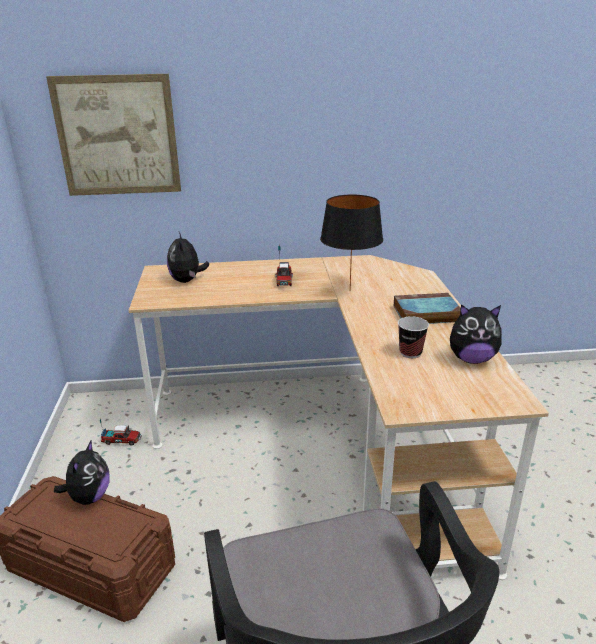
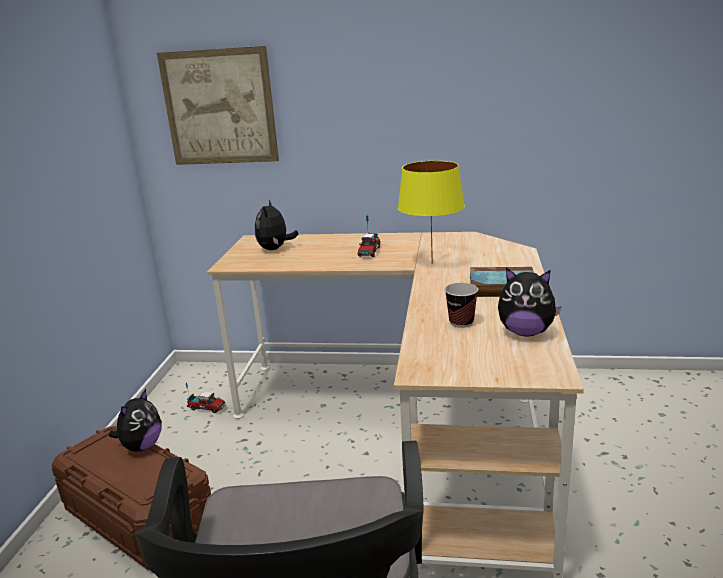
camera: 15 degrees right, 5 degrees down
(349, 290) = (431, 263): black table lamp -> yellow table lamp

